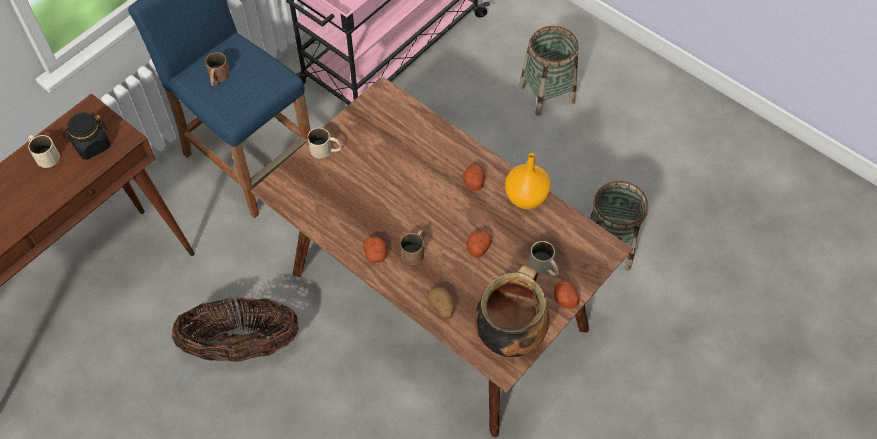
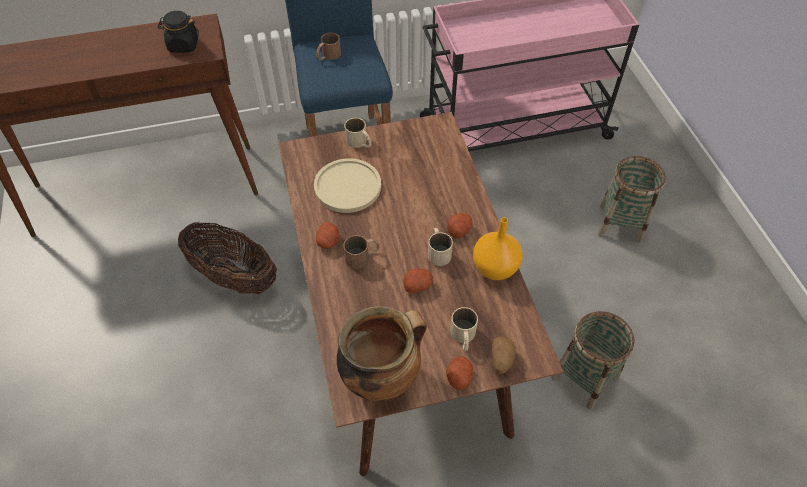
camera: 35 degrees right, 5 degrees down
(44, 154) = (148, 36): beige mug -> beige mug (438, 251)
(350, 196) = (347, 186): none -> beige plate
(442, 307) = (343, 316): potato -> potato (501, 360)

